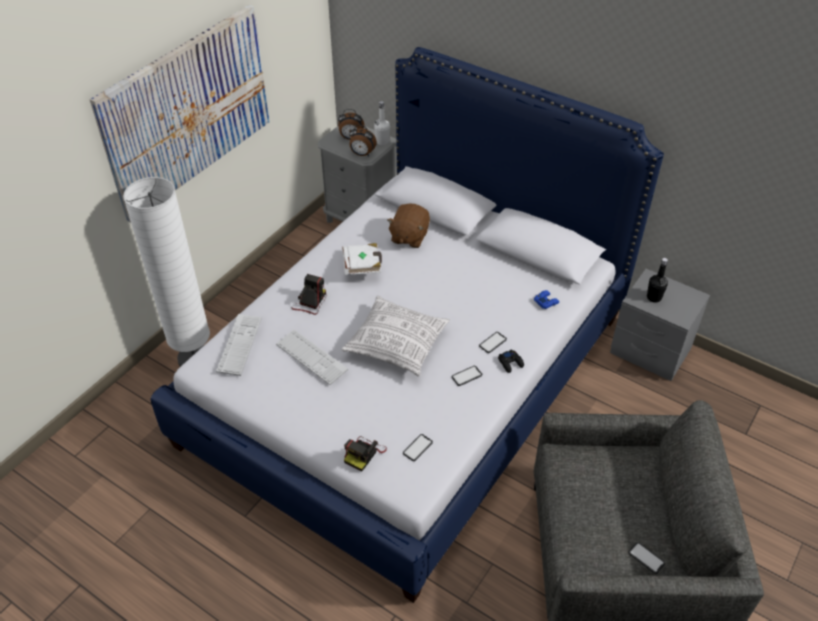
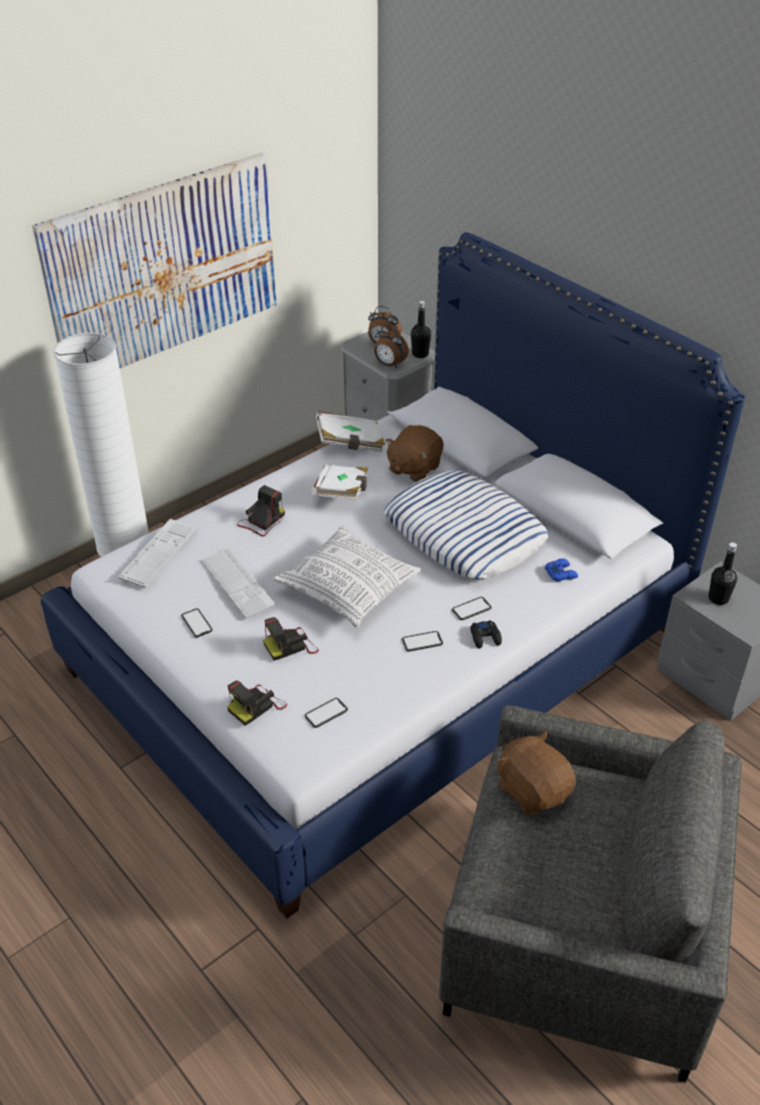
camera: 15 degrees right, 5 degrees down
(353, 224) = (350, 443): none -> white book
(371, 400) = (291, 646): none -> camera
(382, 141) = (420, 354): white bottle -> black bottle
(466, 283) = (465, 533): none -> pillow
(581, 472) = (533, 790): none -> brown plush toy
(646, 558) = (580, 915): phone -> phone (197, 623)

